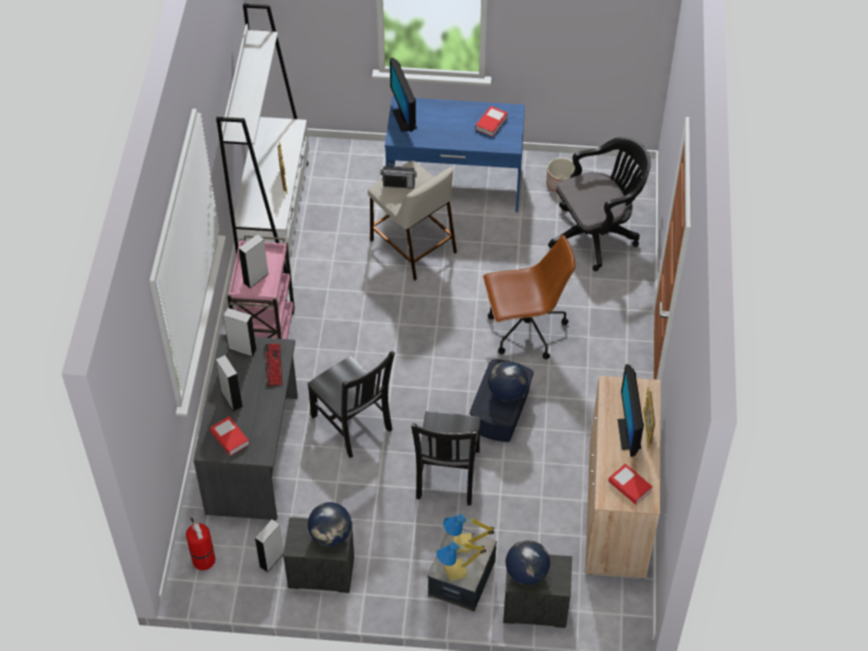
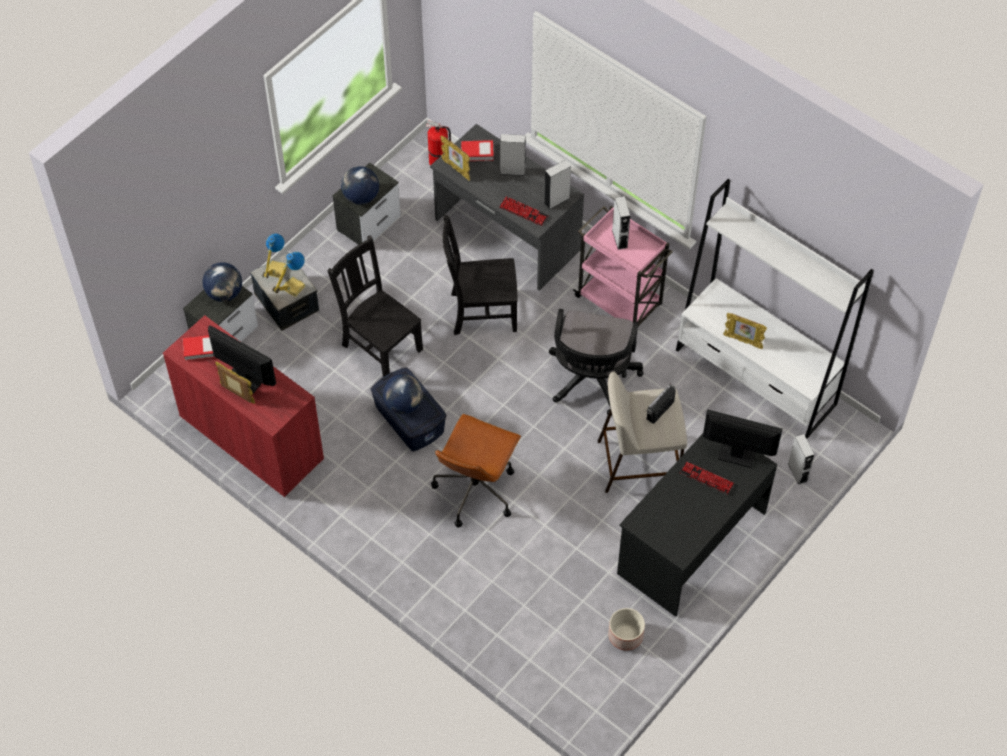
camera: 125 degrees right, 5 degrees up
(262, 442) = (456, 169): none -> picture frame
(272, 559) = (404, 200): grey speaker -> grey speaker (797, 472)
(439, 126) = (707, 478): none -> keyboard
(454, 185) = (690, 542): blue desk -> black desk
(491, 123) = (678, 524): book -> none
(597, 234) = (538, 622): black office chair -> black office chair (591, 381)
(616, 510) = (251, 438): beige cabinet -> red cabinet

